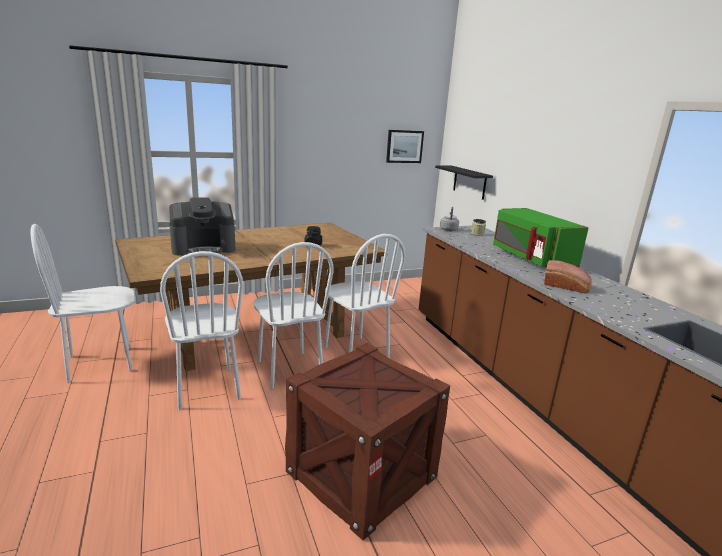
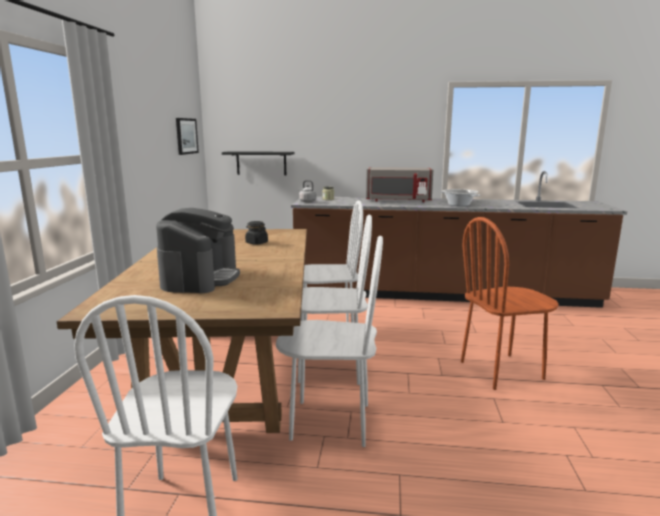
camera: 60 degrees left, 5 degrees down
(361, 474) = (501, 370): crate -> brown chair
(530, 258) = (398, 200): green microwave -> grey microwave
(567, 287) = (459, 204): bread -> cooking pot

